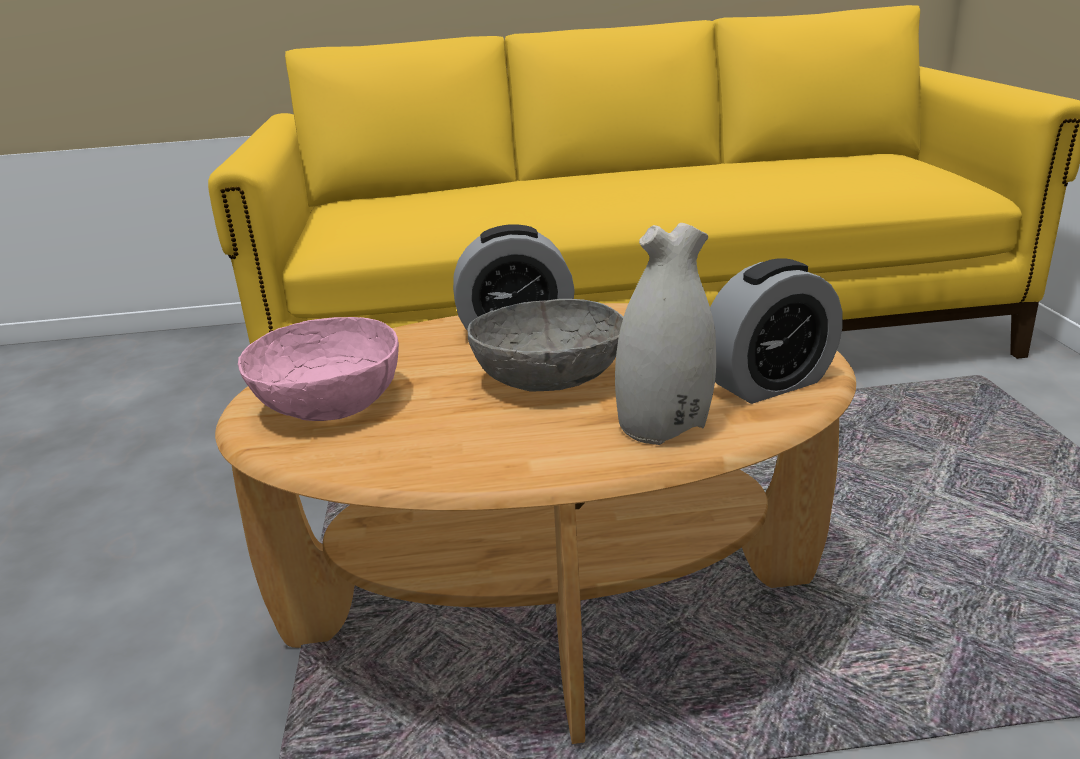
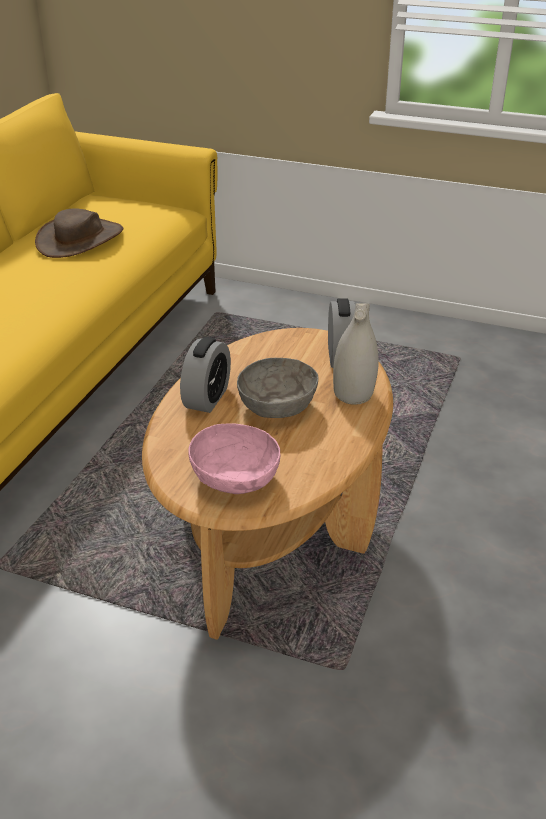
camera: 65 degrees left, 10 degrees up
(769, 171) = (80, 239): none -> brown hat

